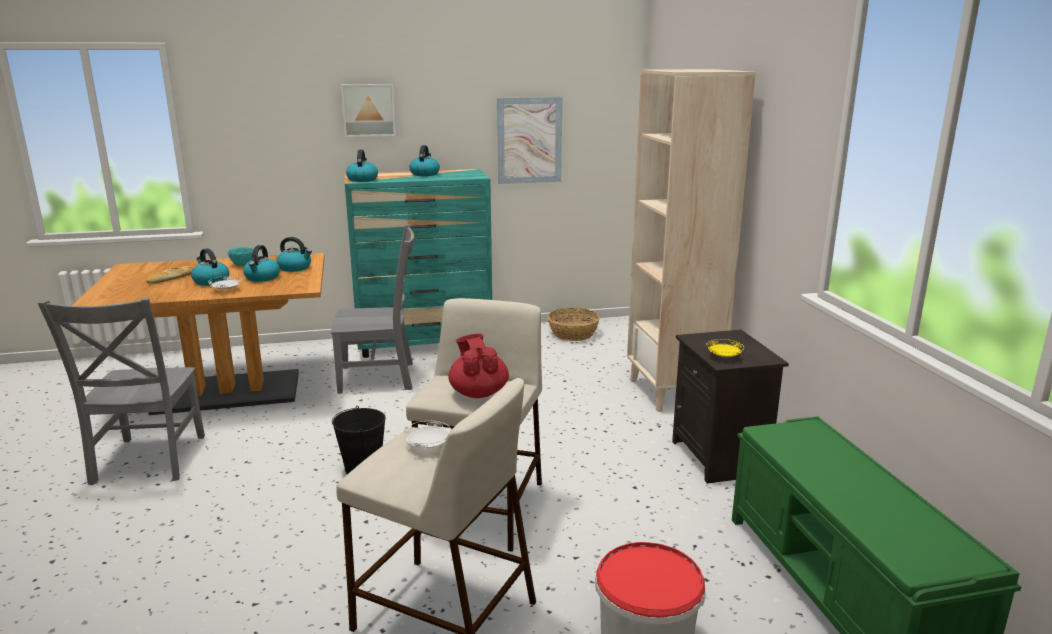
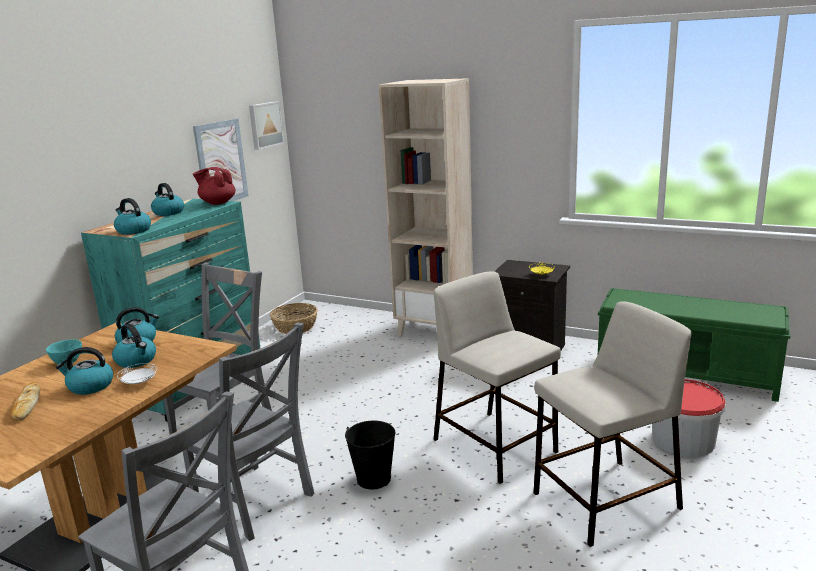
camera: 50 degrees left, 0 degrees up
(286, 434) = (256, 502): none -> grey chair
(368, 110) = (89, 156): picture -> picture (265, 125)
(428, 446) = (583, 379): white plate -> none
(478, 393) = (516, 345): red teapot -> red teapot (217, 203)

